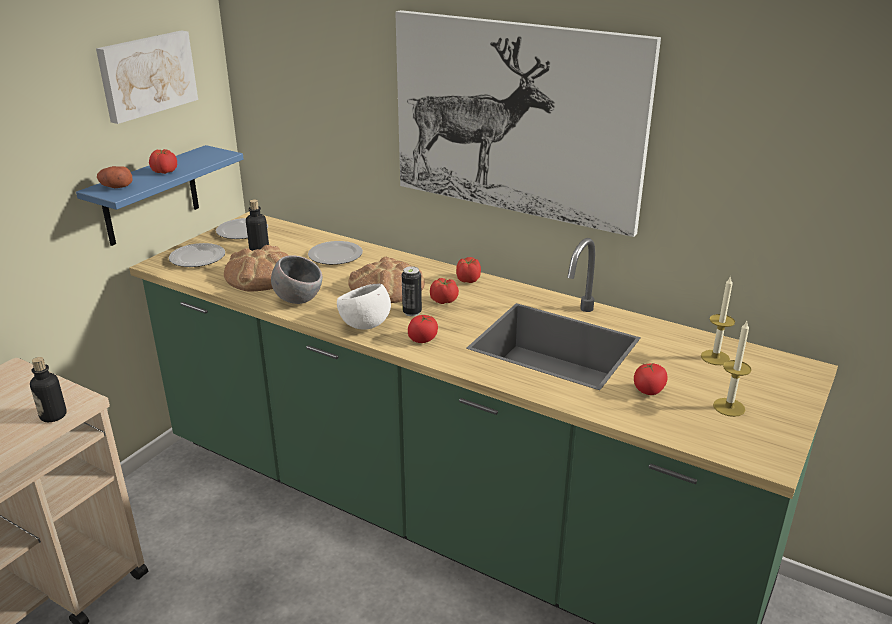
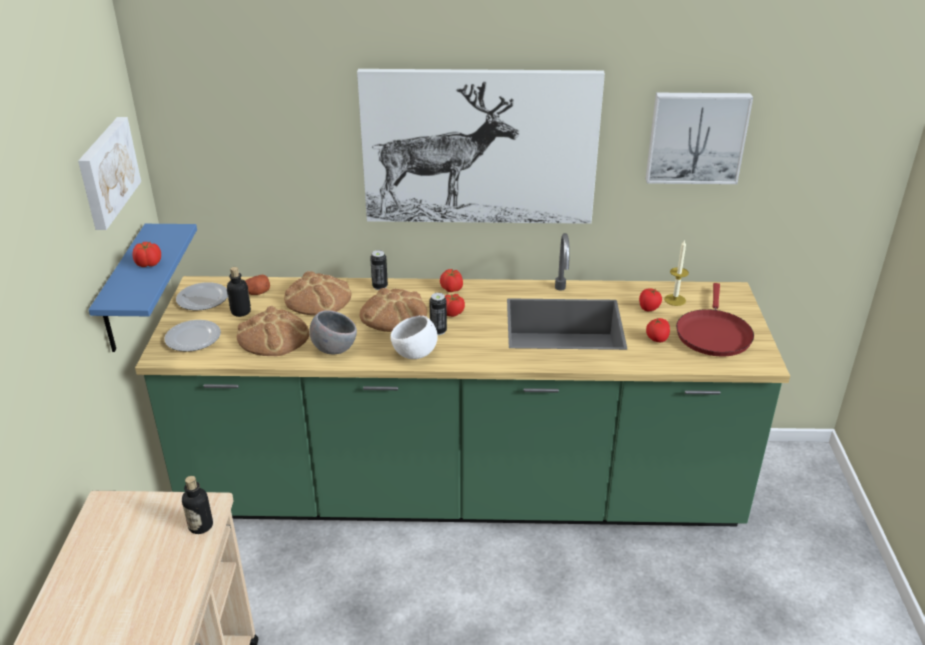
camera: 30 degrees left, 5 degrees up
(115, 187) = (124, 293): potato -> potato (257, 293)
(335, 255) = (318, 298): plate -> bread
(401, 260) = (380, 286): none -> can
(423, 339) = (470, 351): tomato -> tomato (648, 308)
(729, 407) = (713, 334): candle -> red frying pan
(778, 144) = (696, 137): none -> picture

